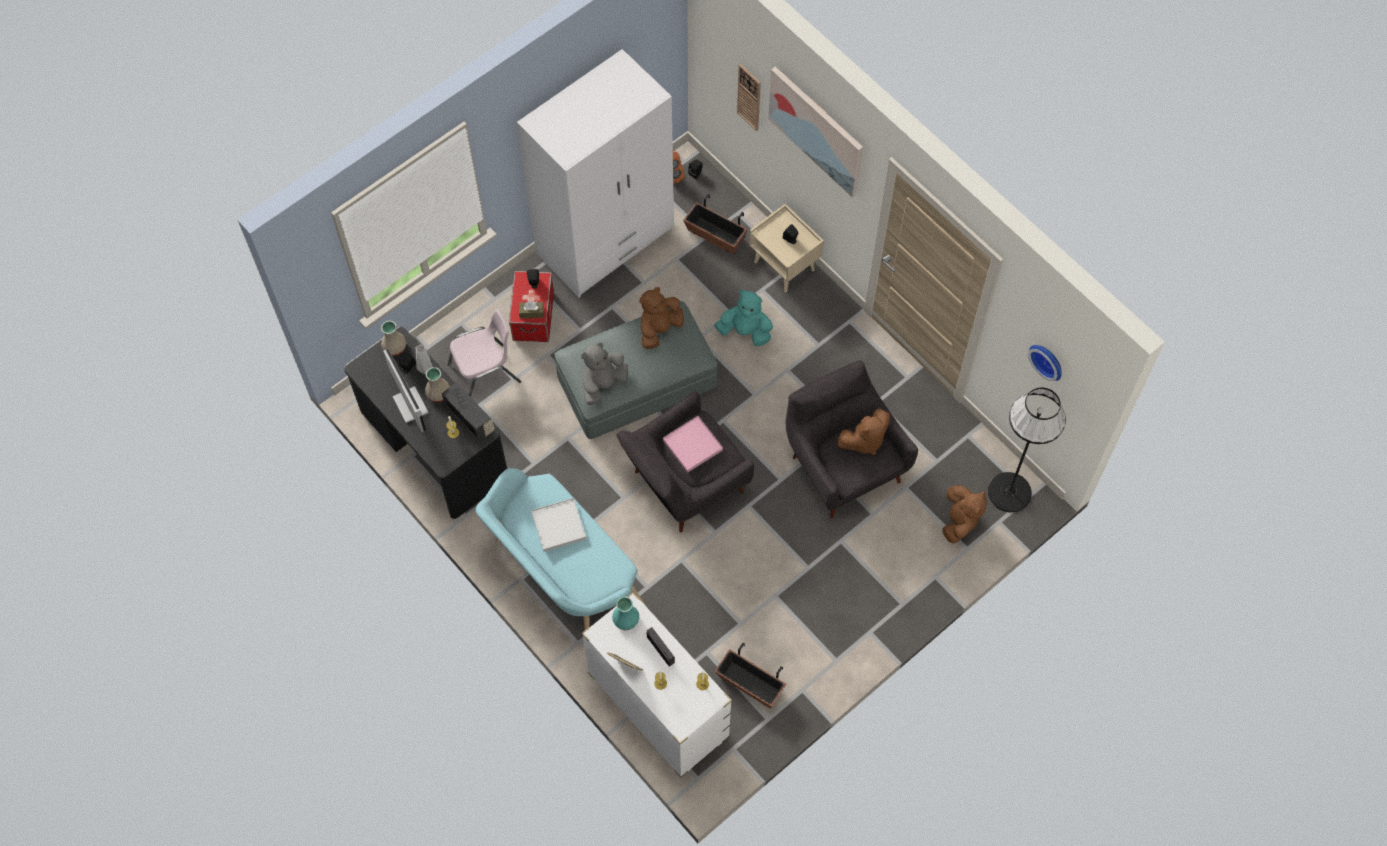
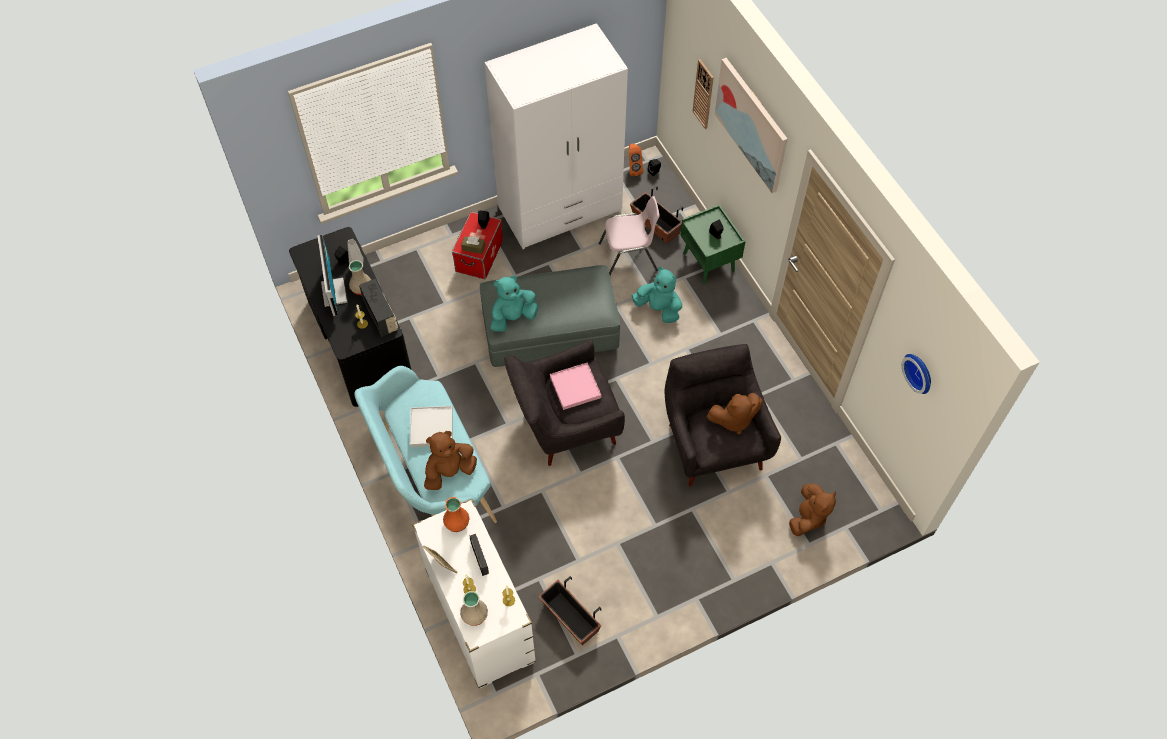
camera: 15 degrees right, 5 degrees down
(395, 346) = (338, 242): beige vase -> beige vase (475, 614)
(486, 374) = (423, 293): pink chair -> pink chair (629, 257)
(603, 384) = (513, 317): grey plush toy -> turquoise plush toy
(625, 620) = (456, 522): turquoise vase -> orange vase
(659, 329) = (577, 283): brown plush toy -> brown plush toy (449, 471)
(785, 266) = (709, 262): beige nightstand -> green nightstand
(1009, 492) = (862, 502): black floor lamp -> none

